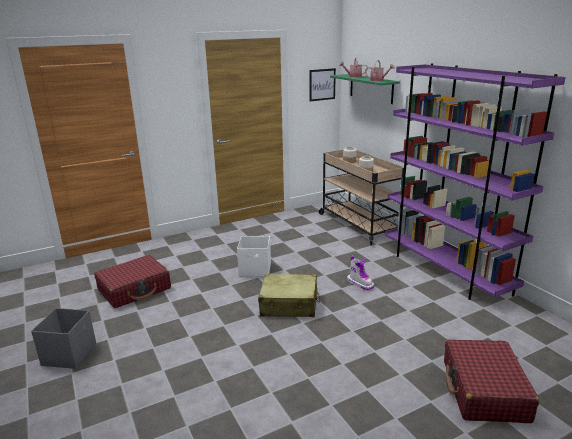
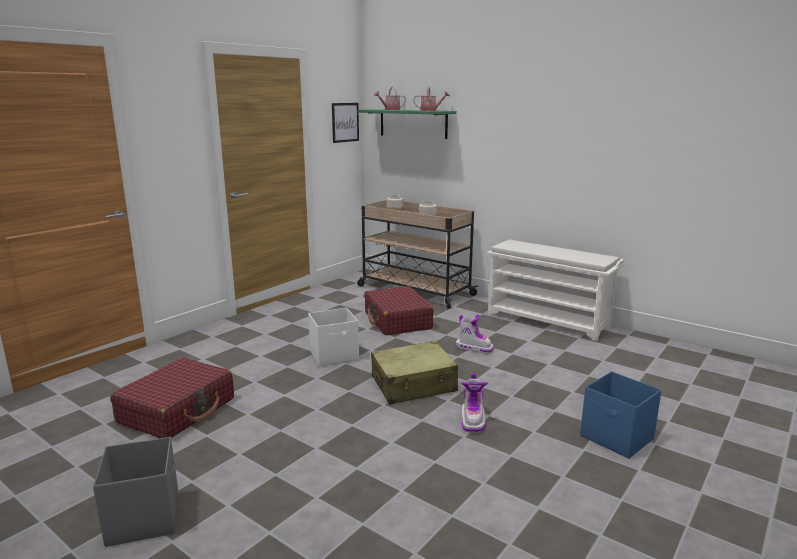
camera: 25 degrees left, 5 degrees down
(306, 343) = (473, 420): none -> boot
(403, 388) = (617, 438): none -> blue storage box
(445, 271) = (548, 321): purple bookcase -> white shoe rack
(484, 390) = (690, 420): red suitcase -> red suitcase (397, 321)

